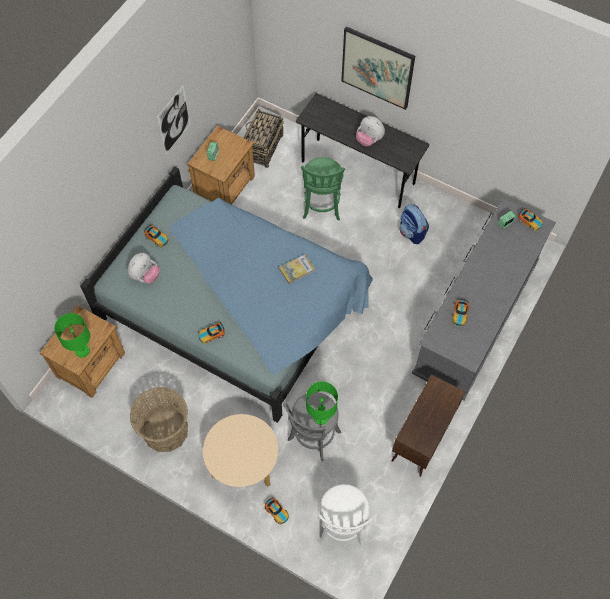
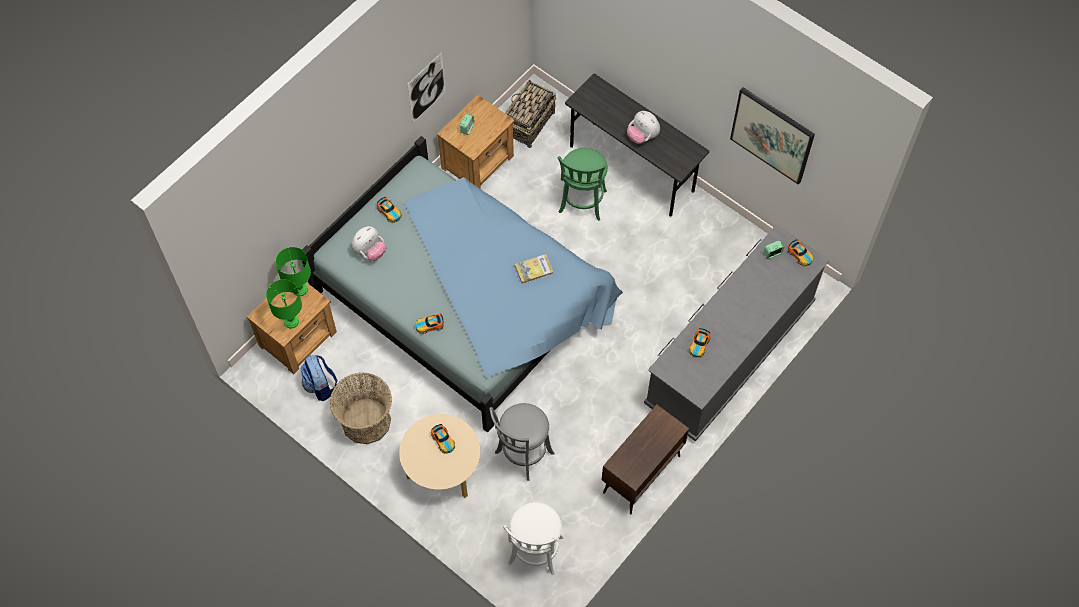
camera: 10 degrees right, 0 degrees up
(277, 512) = (469, 525): toy car -> toy car (443, 440)
(320, 417) = (528, 430): green table lamp -> green table lamp (299, 289)
(377, 67) = (658, 60): picture -> picture (772, 135)
(412, 233) = (679, 247): backpack -> backpack (321, 386)

